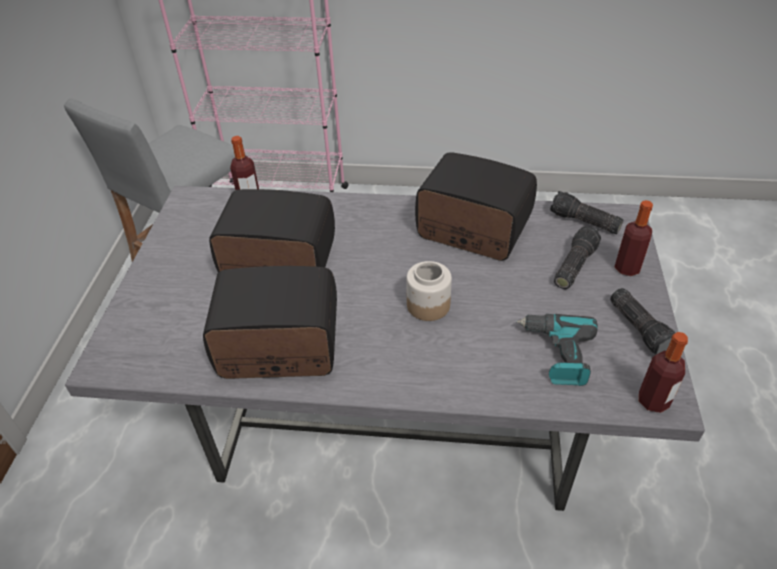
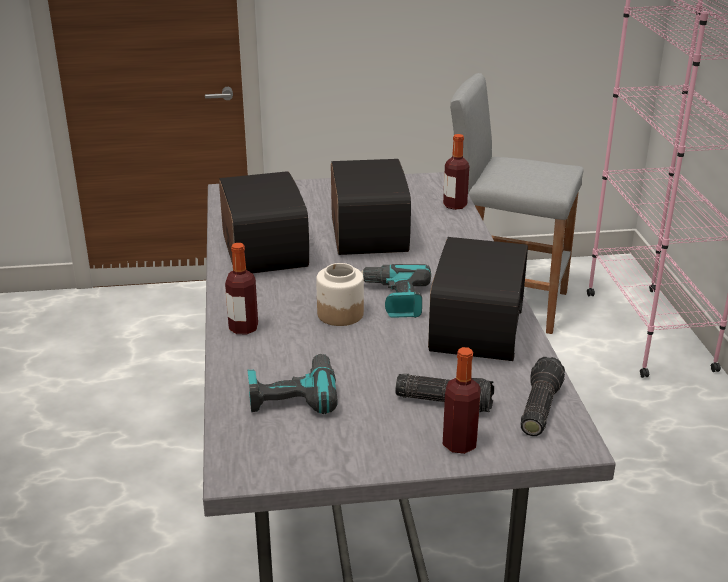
camera: 75 degrees right, 15 degrees down
(411, 266) = (395, 299): none -> power drill
(641, 329) = (350, 454): flashlight -> none
(653, 401) = (238, 461): bottle -> bottle (243, 328)

